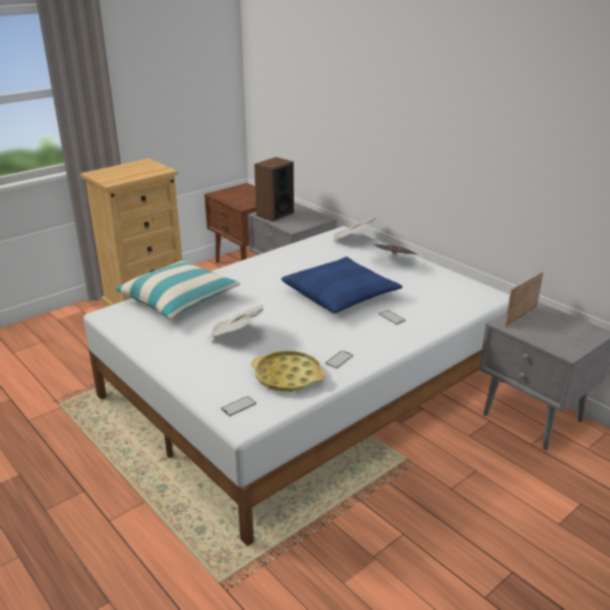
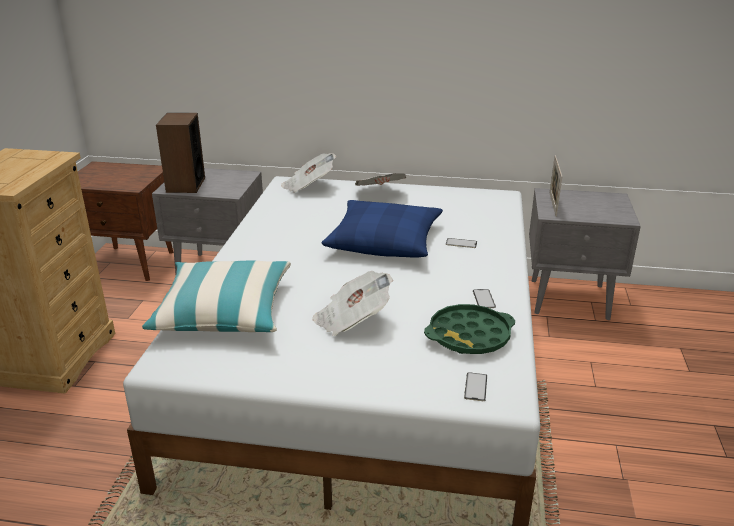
camera: 40 degrees left, 0 degrees up
(288, 377) = (469, 336): yellow tray -> green tray

